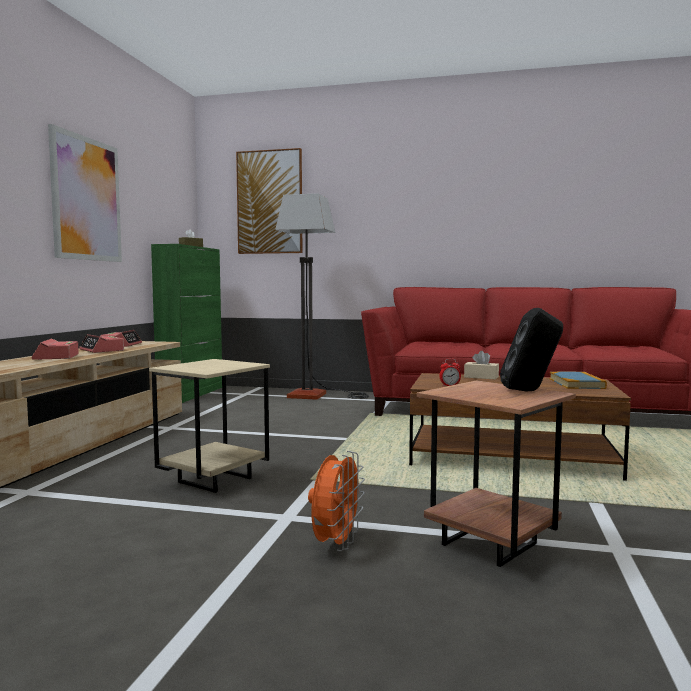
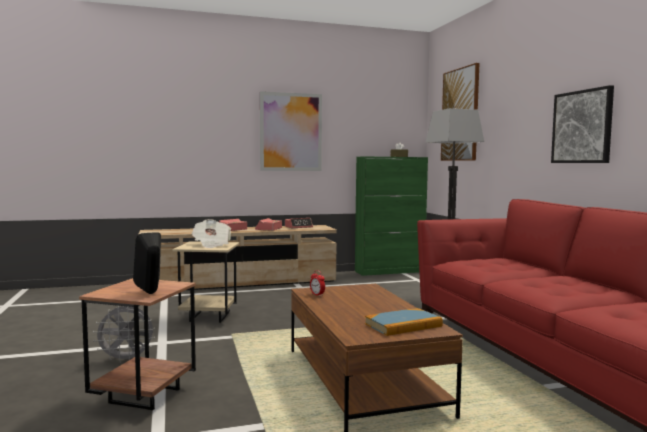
camera: 60 degrees right, 0 degrees up
(212, 364) = (211, 245): none -> newspaper
(336, 544) = (126, 360): orange fan -> grey fan
(451, 223) = (582, 127): none -> picture
(481, 377) = (382, 297): beige tissue box -> none

